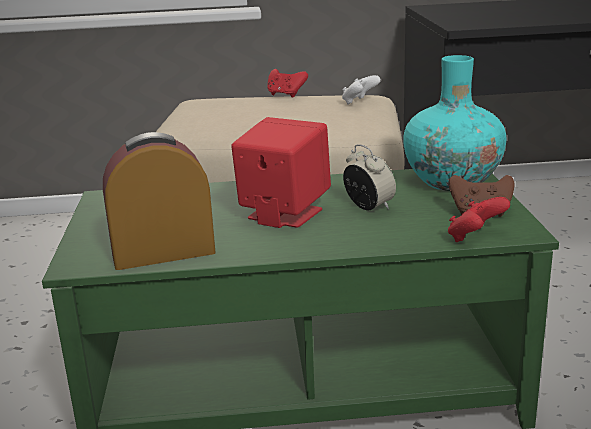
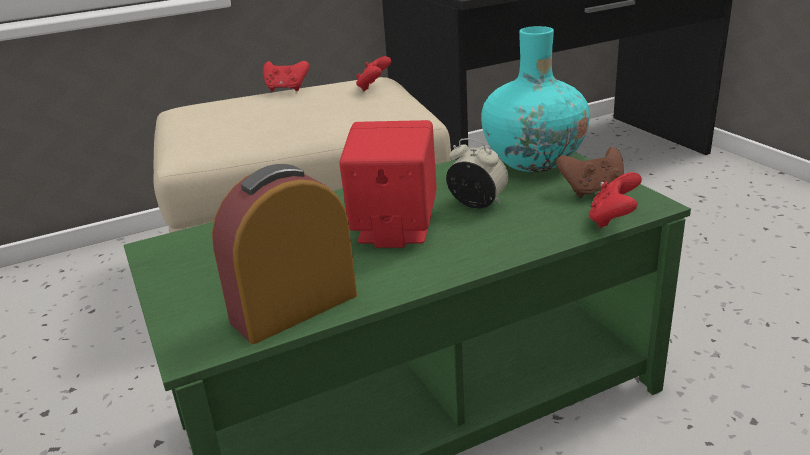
camera: 20 degrees left, 5 degrees up
(359, 102) = (374, 87): white game controller -> red game controller

